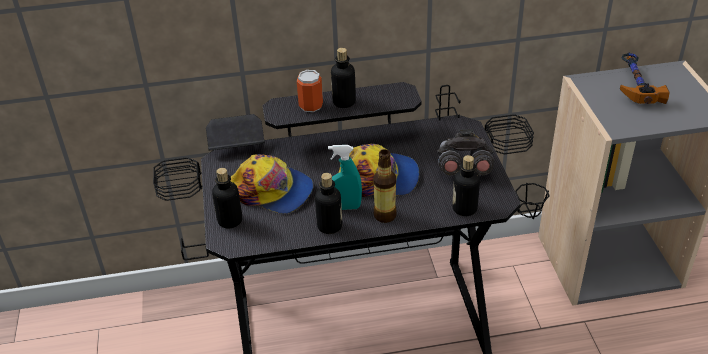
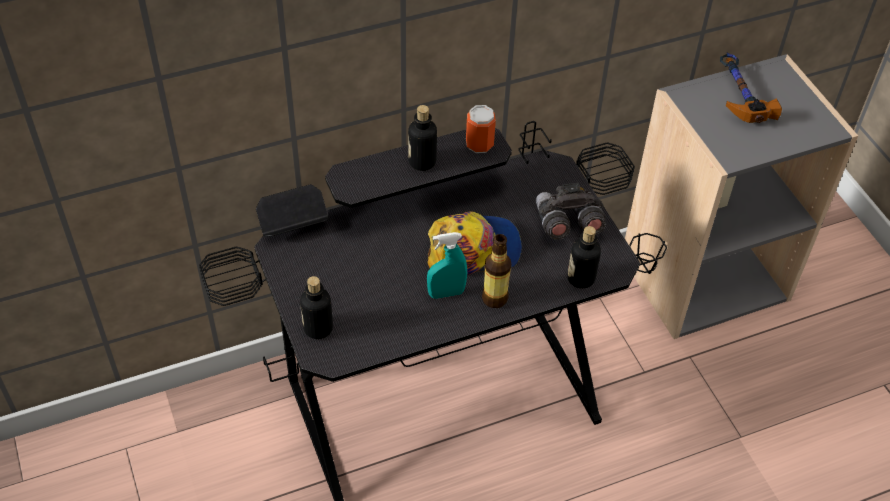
camera: 15 degrees left, 10 degrees up
(271, 191) = (354, 282): cap -> none
(311, 106) = (384, 171): can -> can (479, 144)
(329, 226) = (436, 320): bottle -> none

